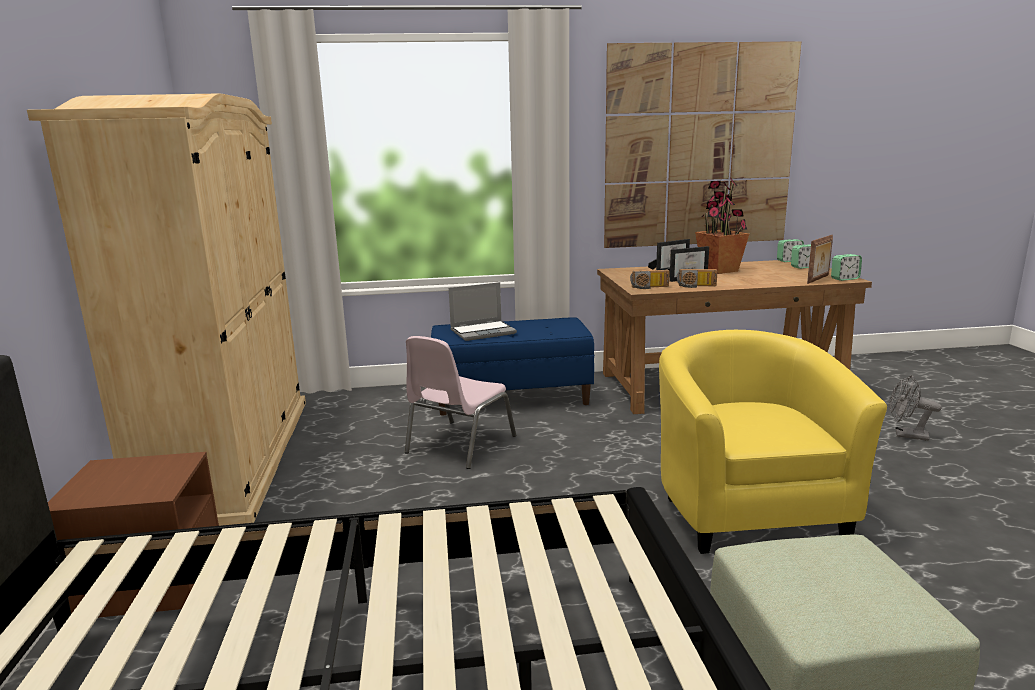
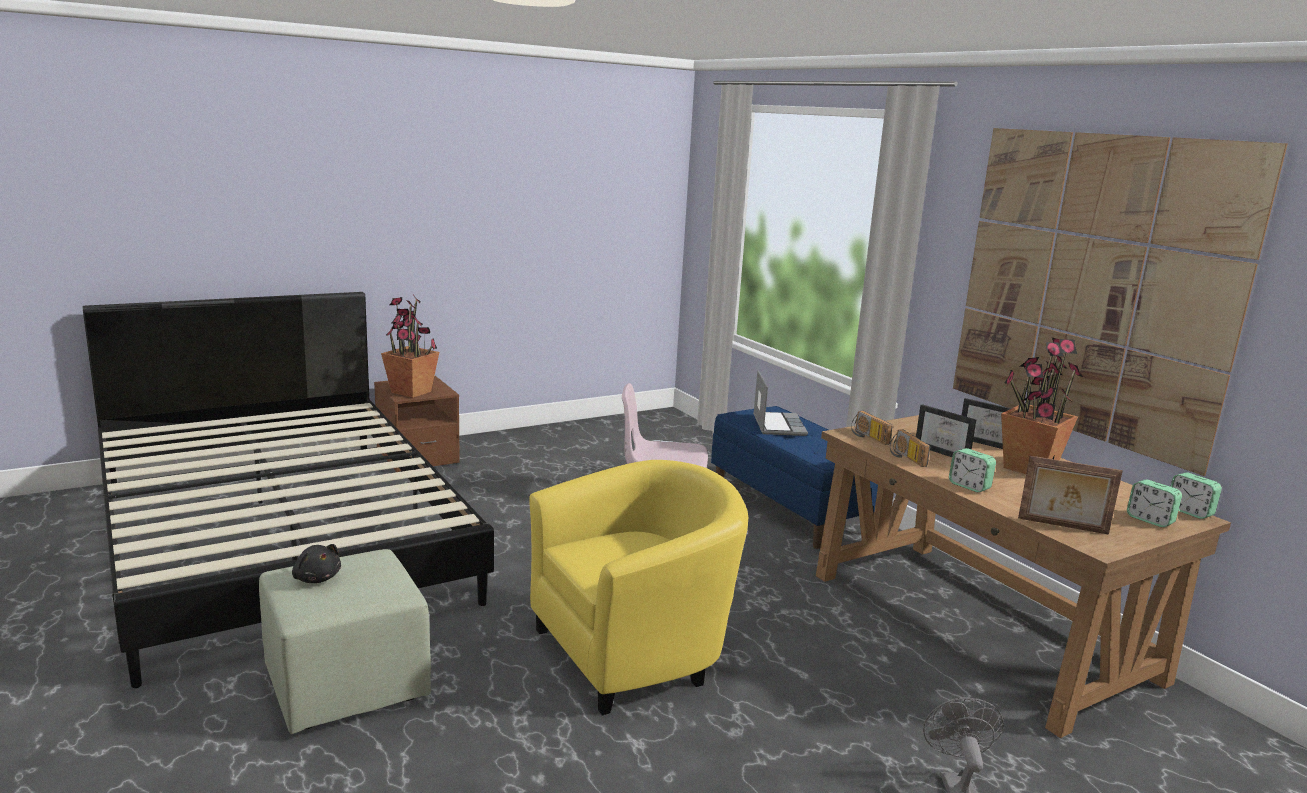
camera: 65 degrees right, 0 degrees up
(146, 484) = (411, 392): none -> potted plant
(231, 457) = (577, 435): beige wardrobe -> none
(483, 332) = (777, 425): laptop -> laptop turned 135 degrees counterclockwise
(831, 600) = (316, 578): none -> black plush toy
(844, 279) = (1096, 544): alarm clock -> alarm clock (969, 486)

